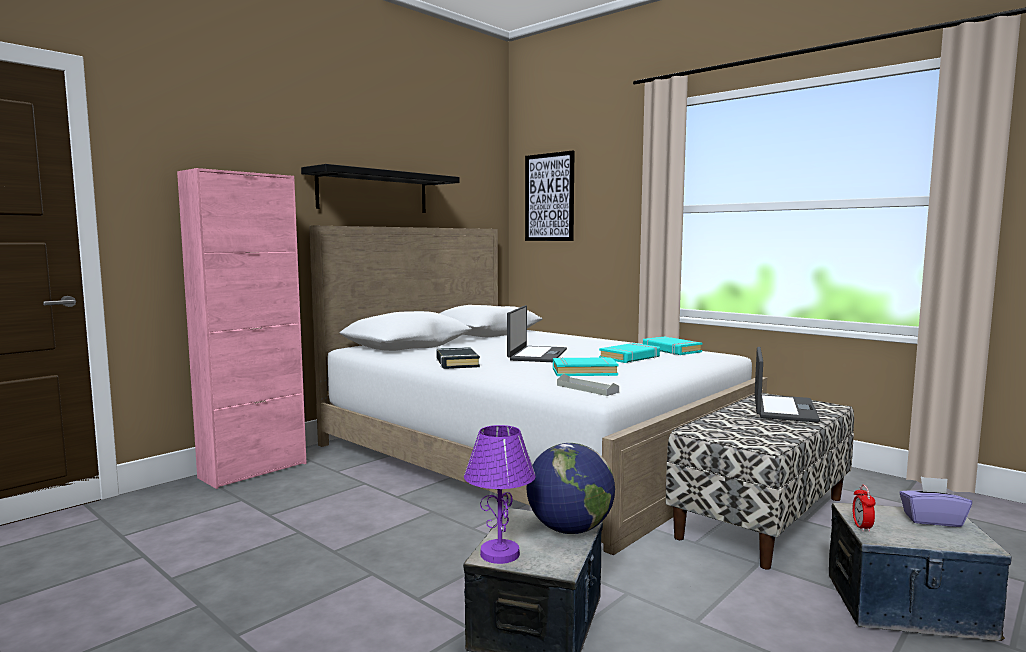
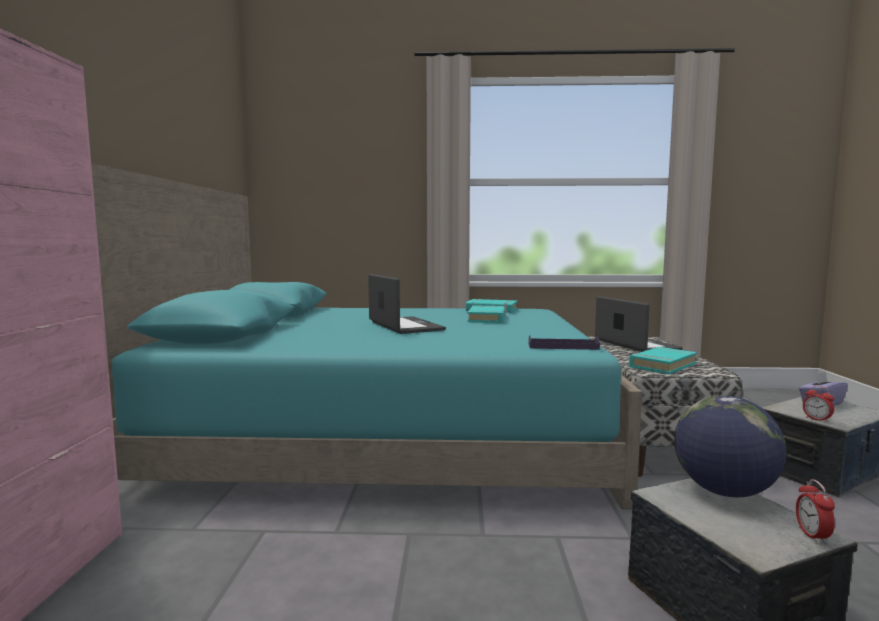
camera: 40 degrees left, 0 degrees up
(373, 192) = (135, 127): black shelf -> none
(456, 363) = (355, 343): black book -> none
(499, 553) = (755, 544): purple table lamp -> none
(533, 452) = (387, 434): white bed -> turquoise bed
(549, 197) = (305, 165): picture -> none
(551, 566) = (812, 535): none -> alarm clock
(584, 372) = (502, 334): turquoise book -> turquoise book (662, 365)
(587, 389) = (563, 347): grey tray -> purple tray

